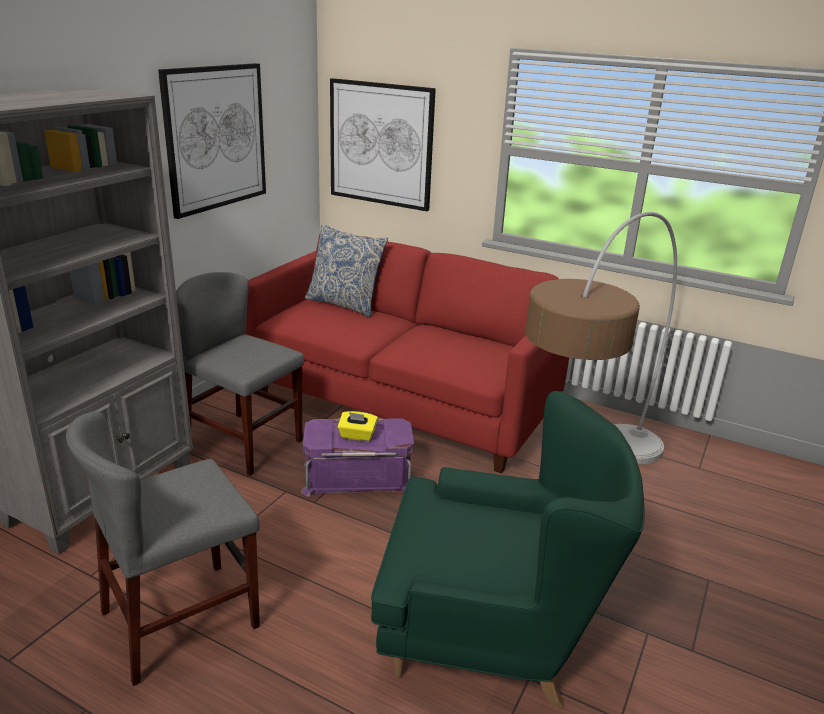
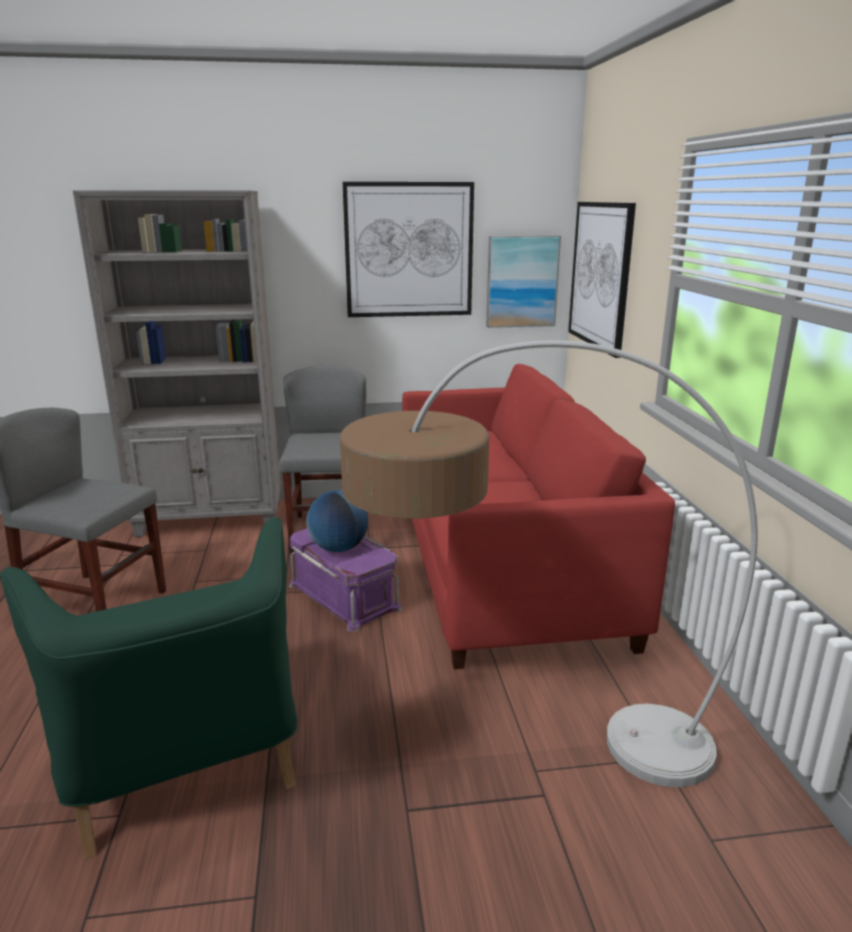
camera: 55 degrees right, 5 degrees down
(292, 154) = (522, 281): none -> picture
(345, 304) = (495, 442): pillow -> none
(357, 436) = (338, 548): yellow tissue box -> globe

